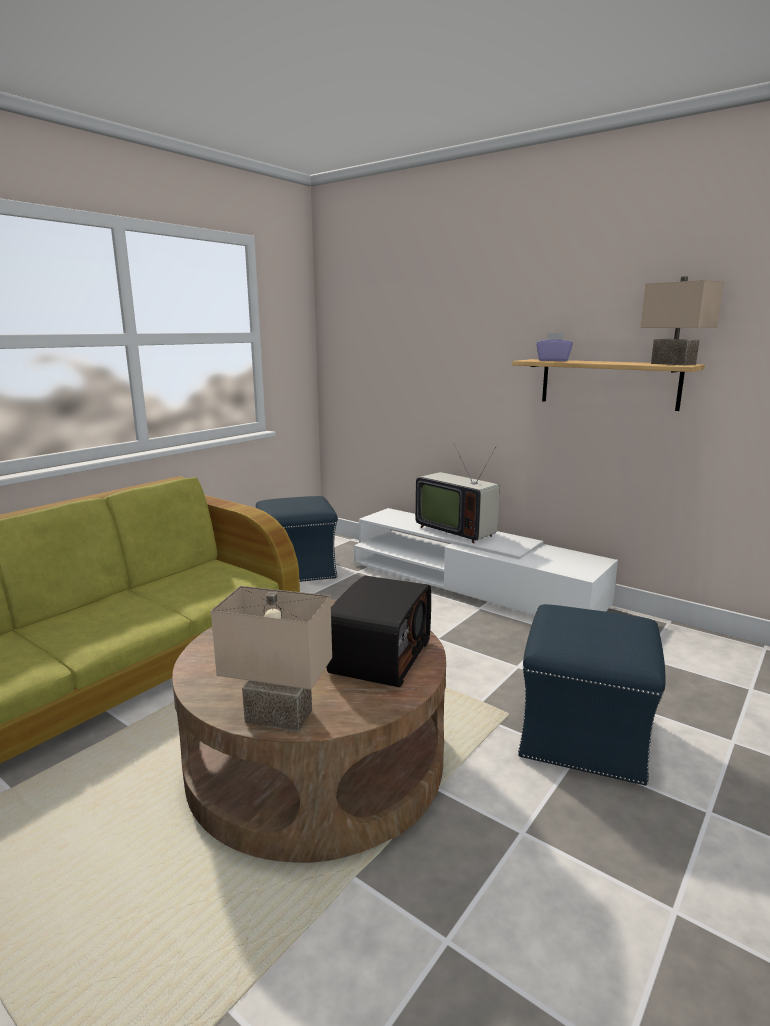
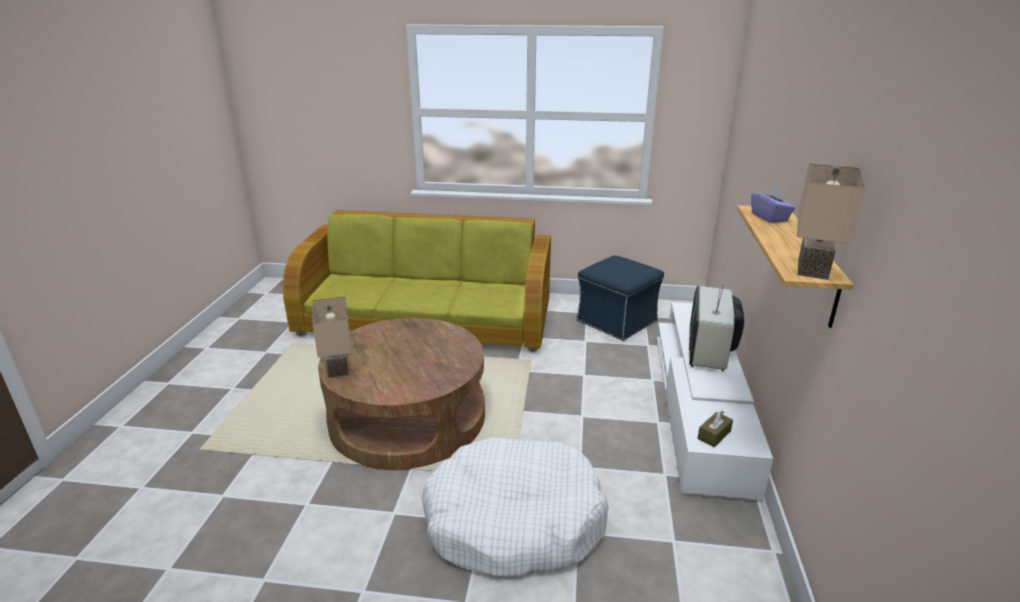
camera: 60 degrees right, 10 degrees up
(378, 656) = (415, 376): radio -> none
(576, 567) = (714, 435): none -> brown tissue box
(583, 734) = (514, 521): blue ottoman -> white dog bed

